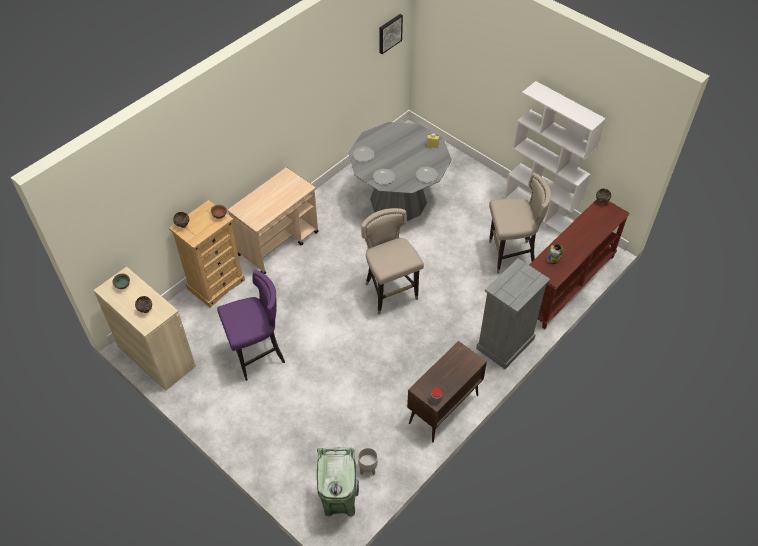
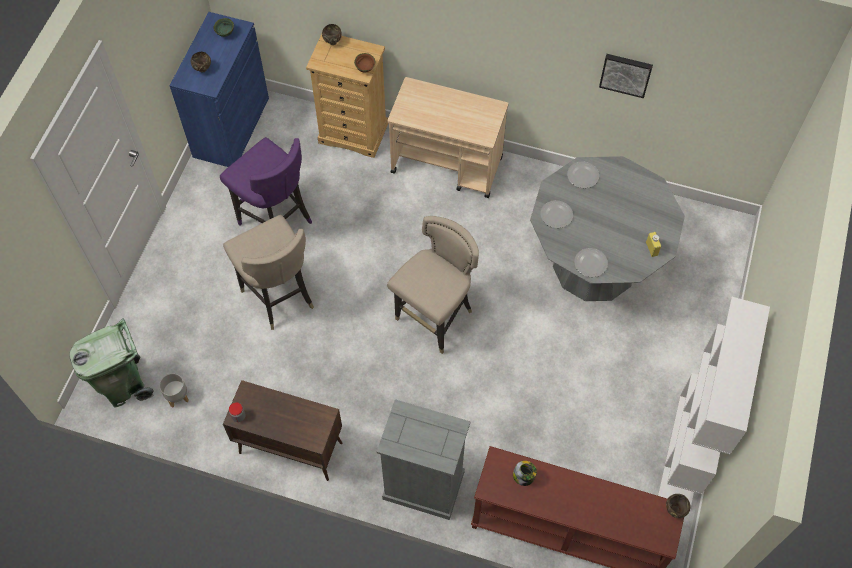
camera: 65 degrees right, 10 degrees up
(156, 356) = (231, 127): beige cabinet -> blue cabinet
(389, 33) = (757, 88): picture -> picture (626, 74)
(510, 256) = (576, 440): beige stool -> beige stool (278, 296)

